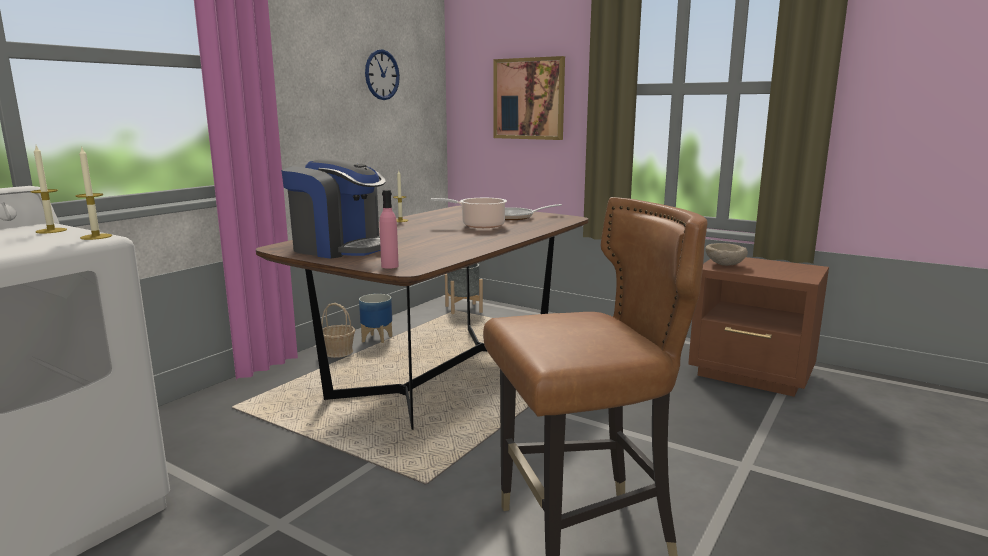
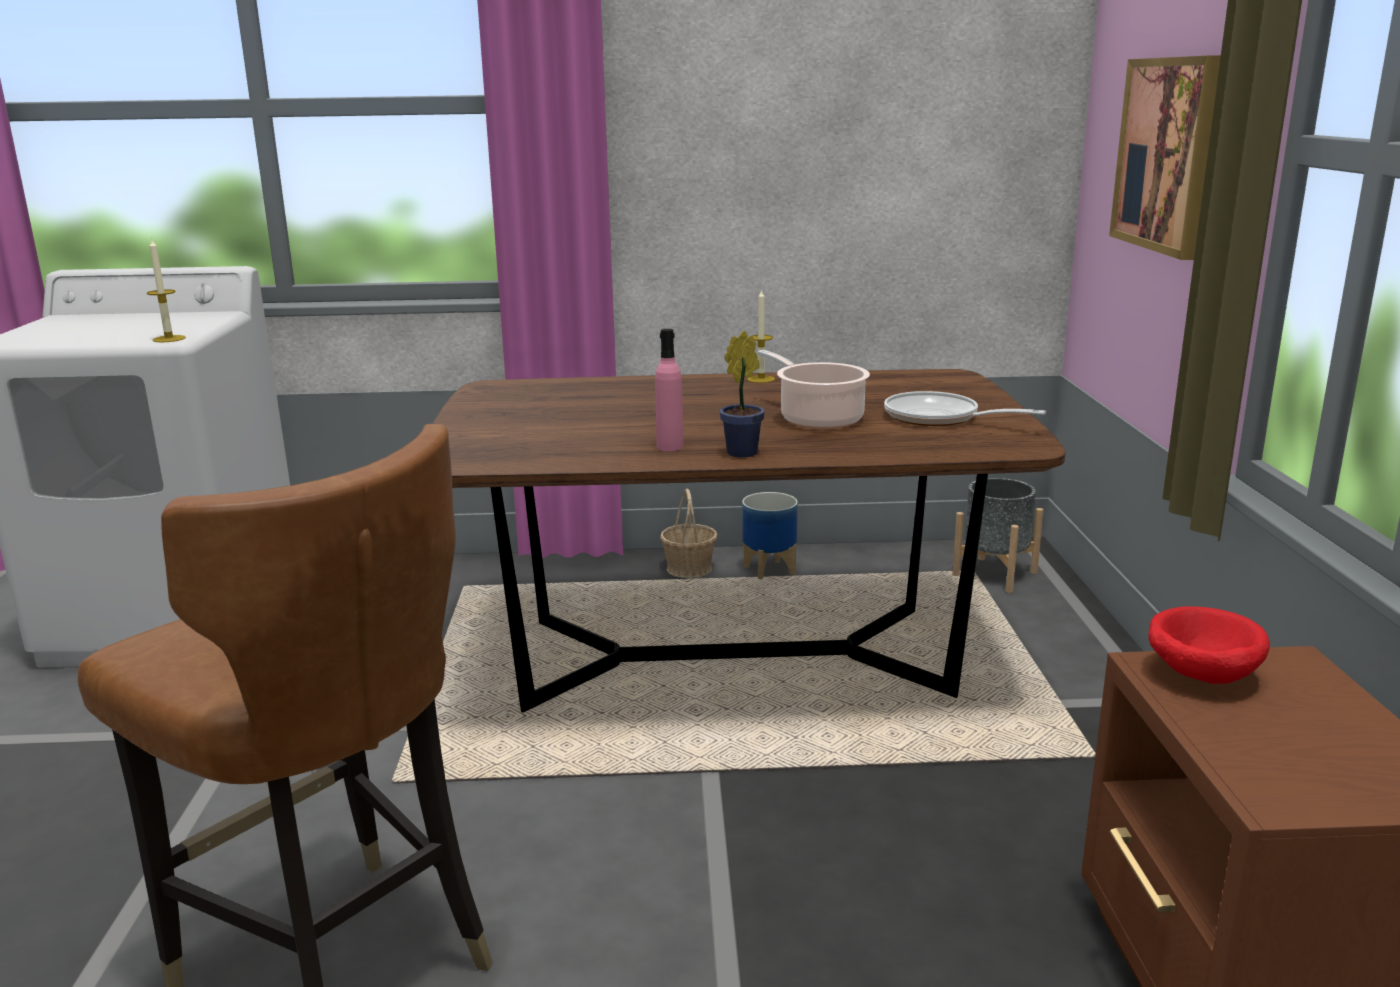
camera: 55 degrees right, 5 degrees up
(51, 231) = (190, 323): candle -> none
(340, 248) = (525, 407): coffee machine -> none
(382, 75) = (887, 101): wall clock -> none
(389, 266) = (458, 451): pink bottle -> pink bottle (670, 447)
(502, 238) = (745, 452): none -> potted plant
(724, 265) = (1200, 675): beige bowl -> red bowl

